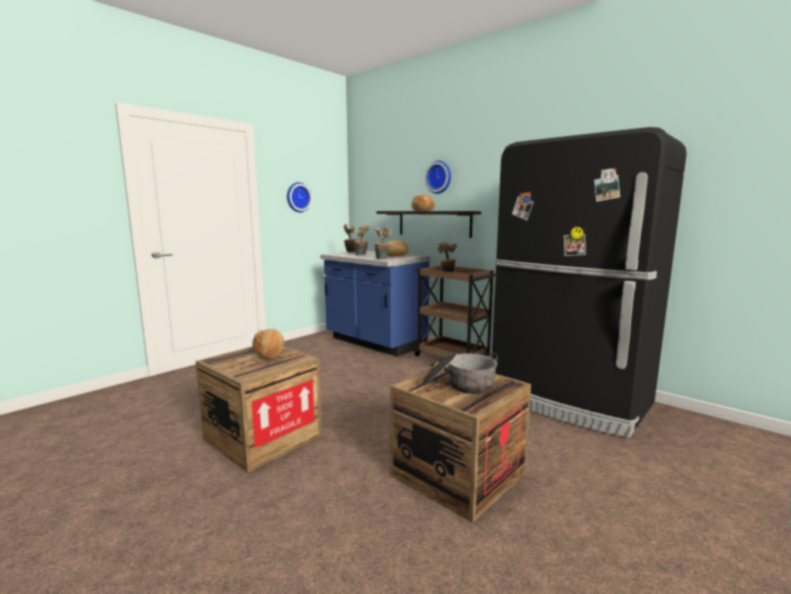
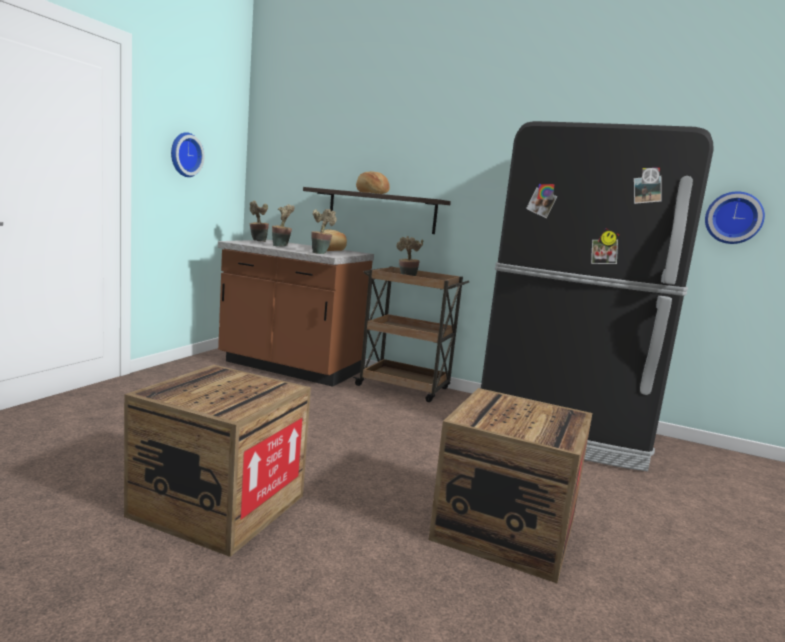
camera: 20 degrees left, 0 degrees up
(270, 353) = (234, 382): bread -> none
(374, 342) = (290, 368): blue counter -> brown counter
(439, 177) = (394, 151): wall clock -> wall clock (733, 218)
(459, 385) = (521, 417): cooking pot -> none

